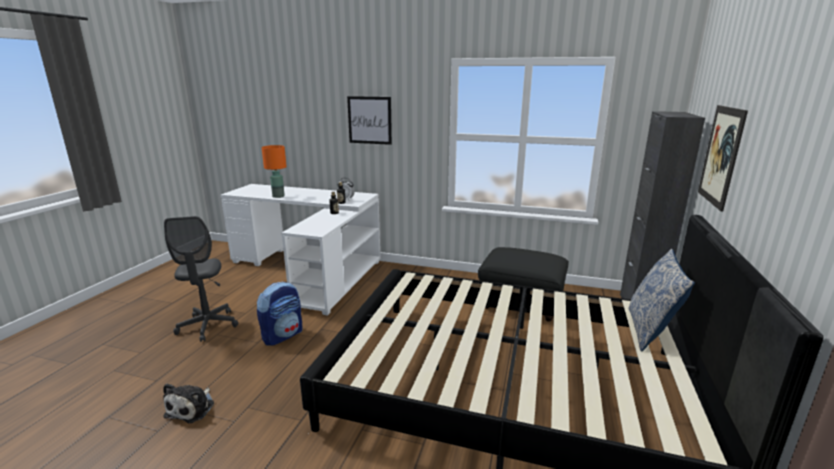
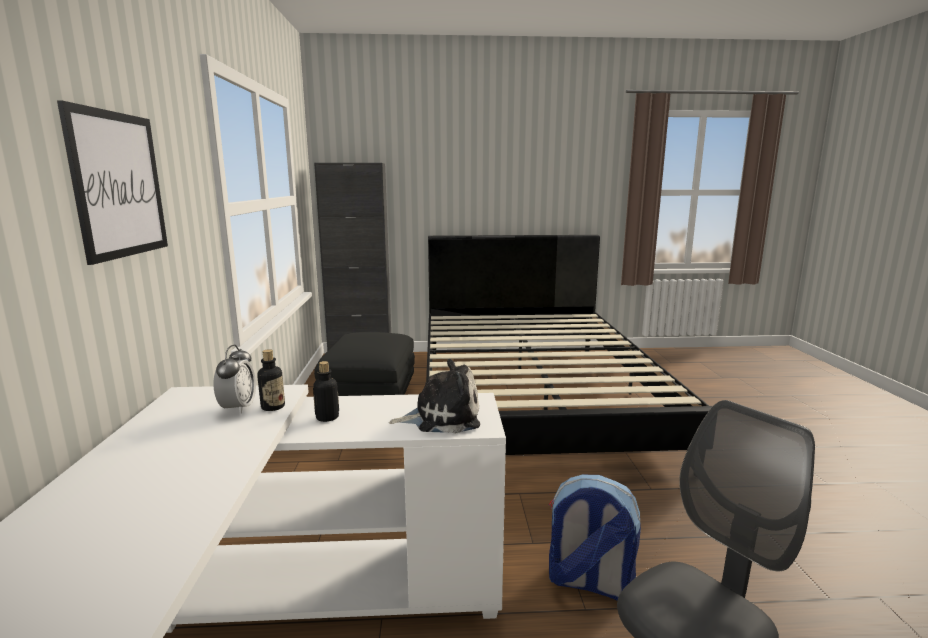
camera: 110 degrees left, 5 degrees down
(192, 408) = (815, 588): plush toy -> plush toy (442, 417)
(278, 196) = (155, 552): orange table lamp -> none
(650, 331) = (478, 318): pillow -> none
(721, 156) = (430, 188): picture -> none

